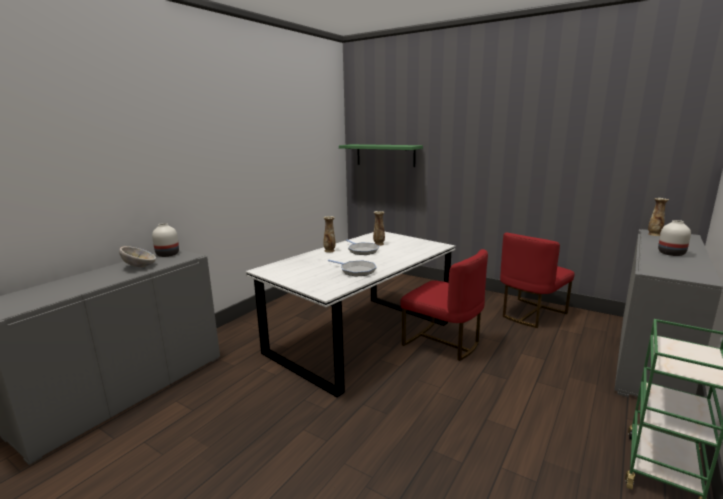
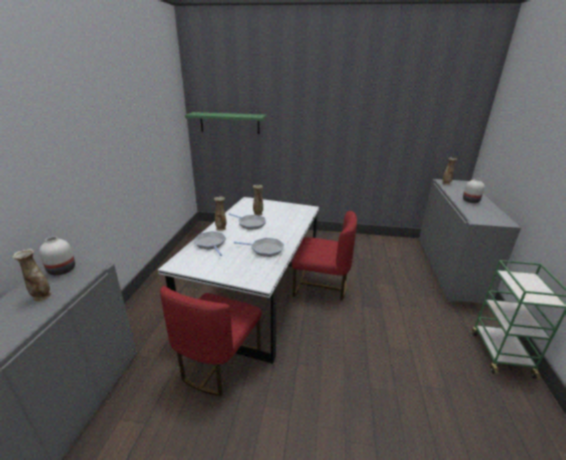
camera: 25 degrees left, 10 degrees up
(140, 266) = (41, 296): bowl -> vase
(308, 260) = (210, 244): none -> frying pan
(530, 314) = (363, 246): red chair -> red chair (218, 363)

